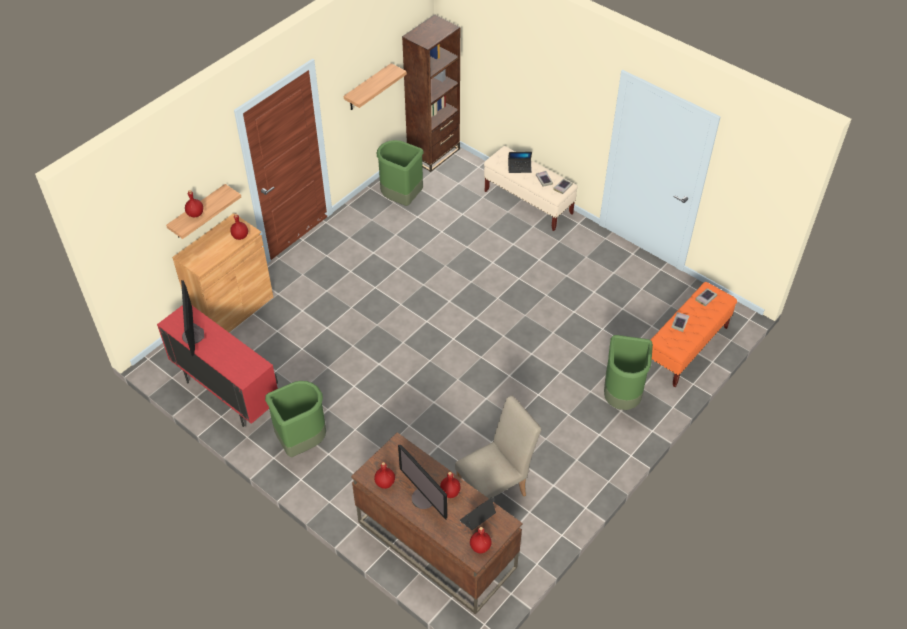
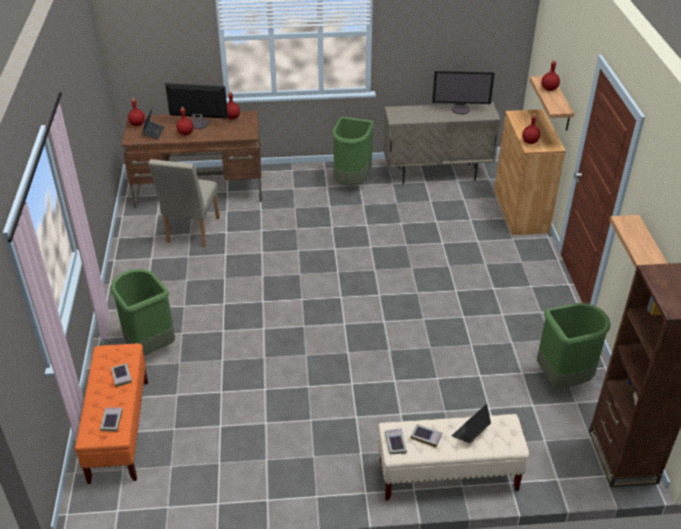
camera: 135 degrees right, 10 degrees down
(193, 336) = (460, 109): monitor -> monitor turned 150 degrees clockwise
(227, 393) = (437, 174): red cabinet -> beige cabinet

